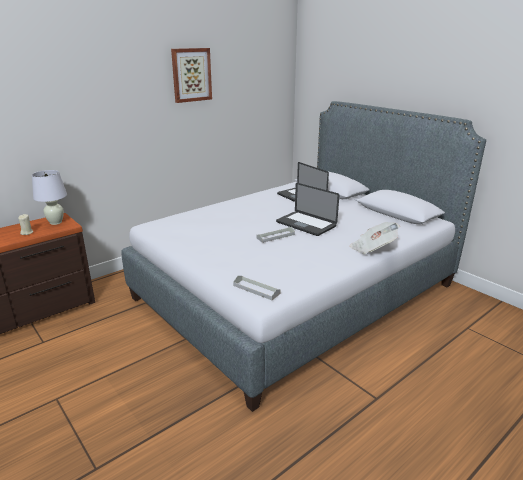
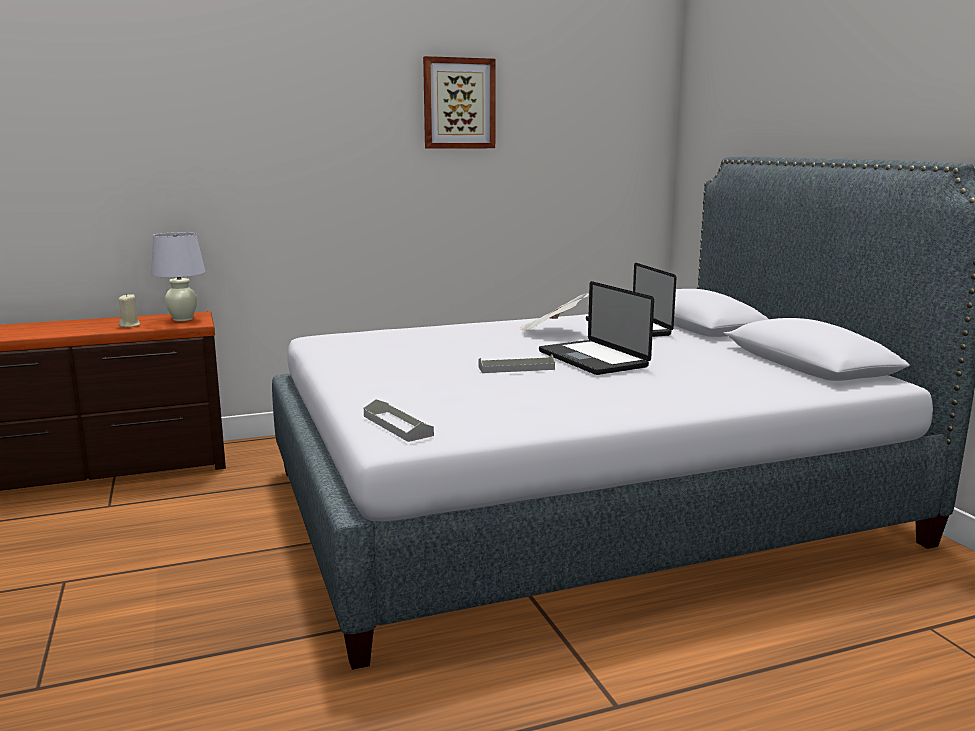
camera: 20 degrees right, 10 degrees down
(372, 248) = (691, 402): newspaper -> newspaper (551, 332)

